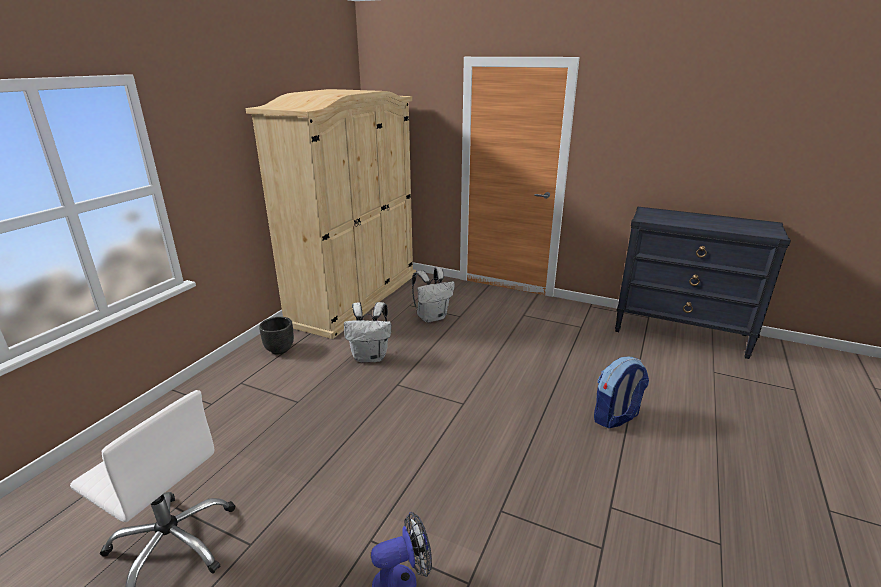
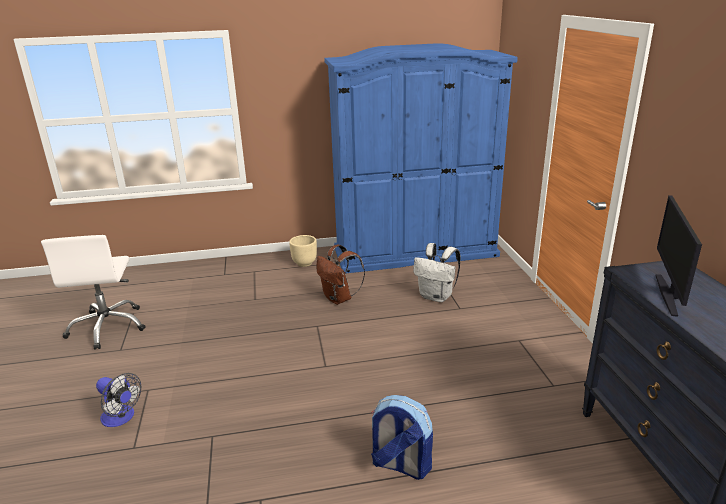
camera: 55 degrees right, 0 degrees up
(279, 350) = (304, 263): black planter -> beige planter
(354, 297) = (415, 252): beige wardrobe -> blue wardrobe
(371, 357) = (339, 298): white backpack -> brown backpack
(679, 221) = (669, 295): none -> monitor

